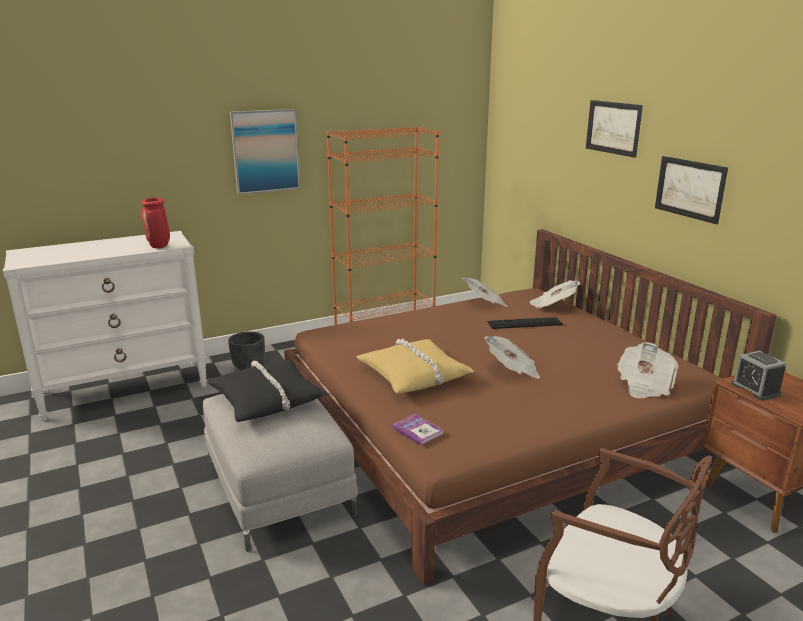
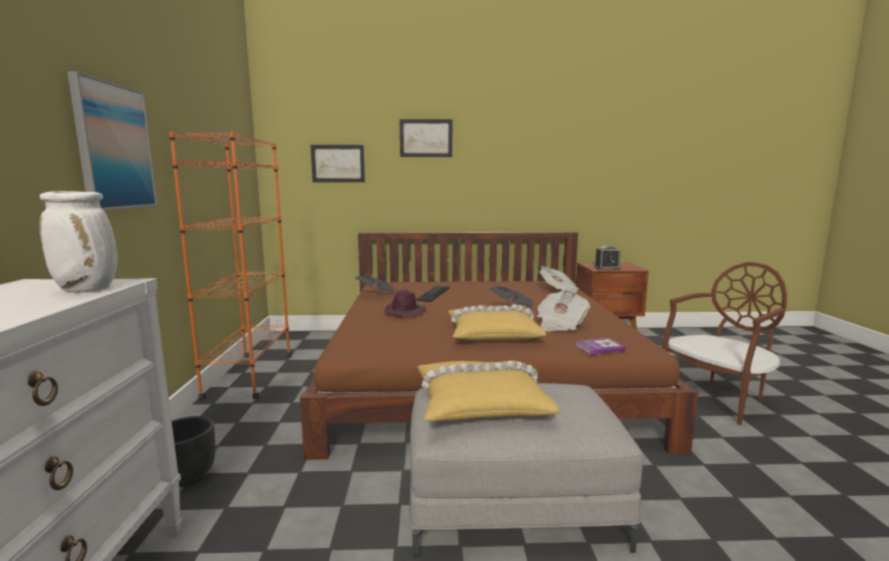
camera: 65 degrees left, 10 degrees down
(159, 246) = (89, 289): red vase -> white vase
(267, 399) = (480, 402): black pillow -> yellow pillow
(438, 327) = (404, 312): none -> purple hat
(552, 306) = (413, 284): newspaper -> newspaper (560, 325)
(690, 188) = (502, 171): picture -> picture (338, 163)

